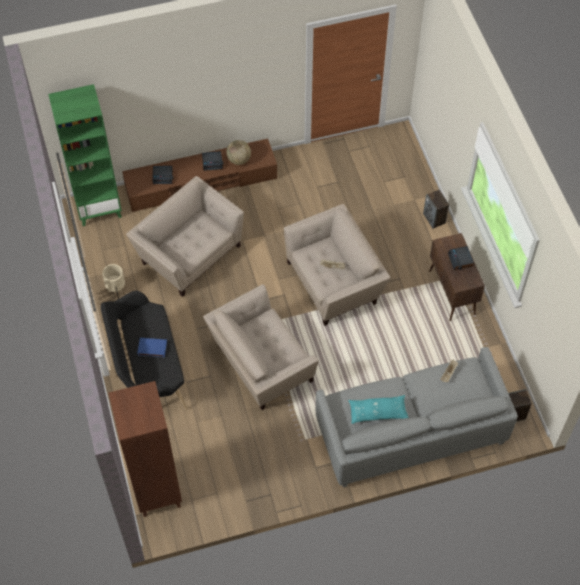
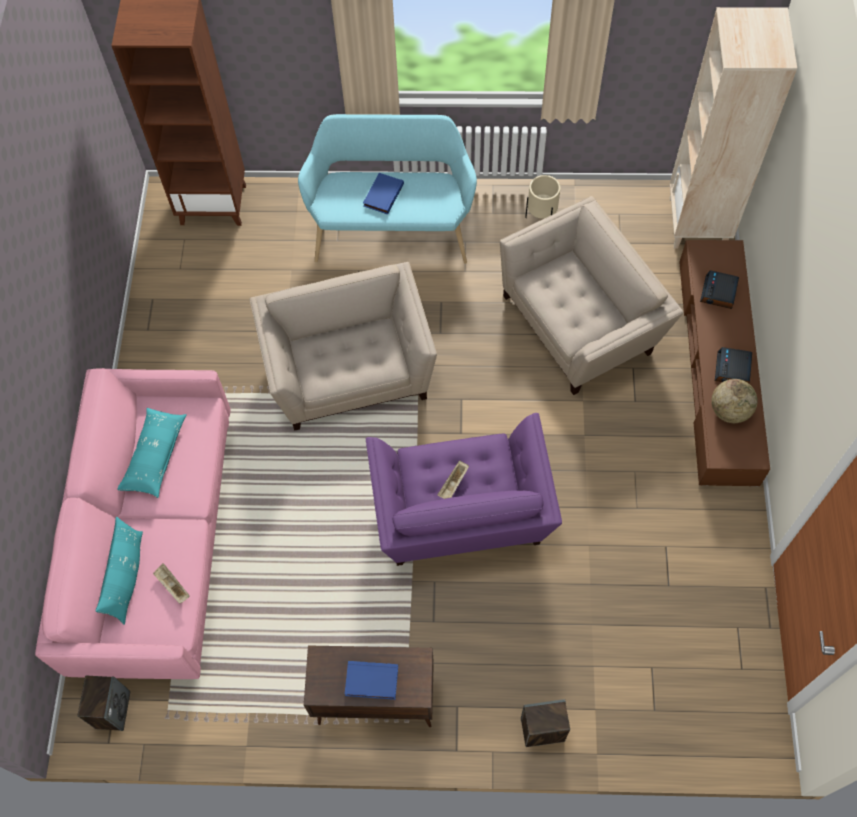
camera: 110 degrees right, 5 degrees up
(99, 208) = (698, 223): green bookcase -> beige bookcase
(148, 372) = (392, 229): black bench -> turquoise bench
(334, 281) = (460, 515): beige armchair -> purple armchair
(410, 431) = (156, 540): grey sofa -> pink sofa
(453, 398) = (126, 577): none -> turquoise pillow
(461, 260) = (371, 682): alarm clock -> blue book

